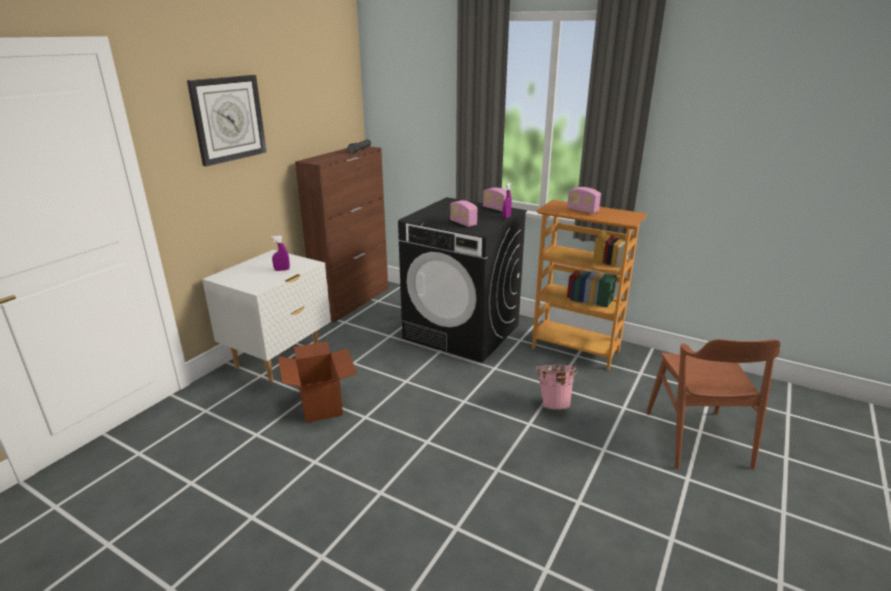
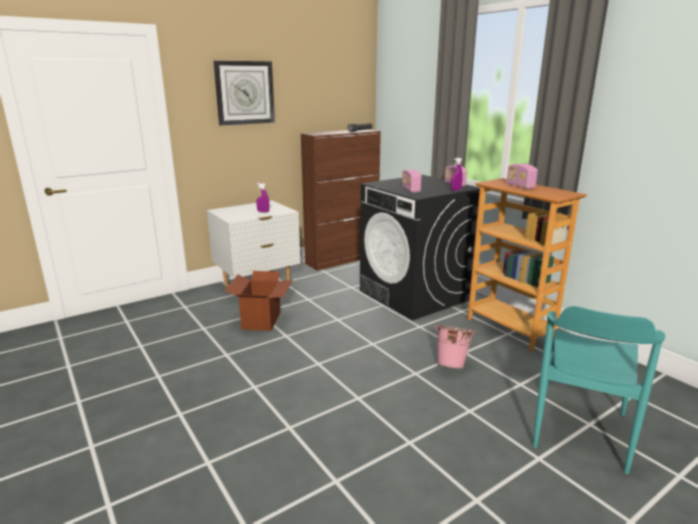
camera: 25 degrees right, 5 degrees down
(697, 439) = (580, 430): brown chair -> turquoise chair

